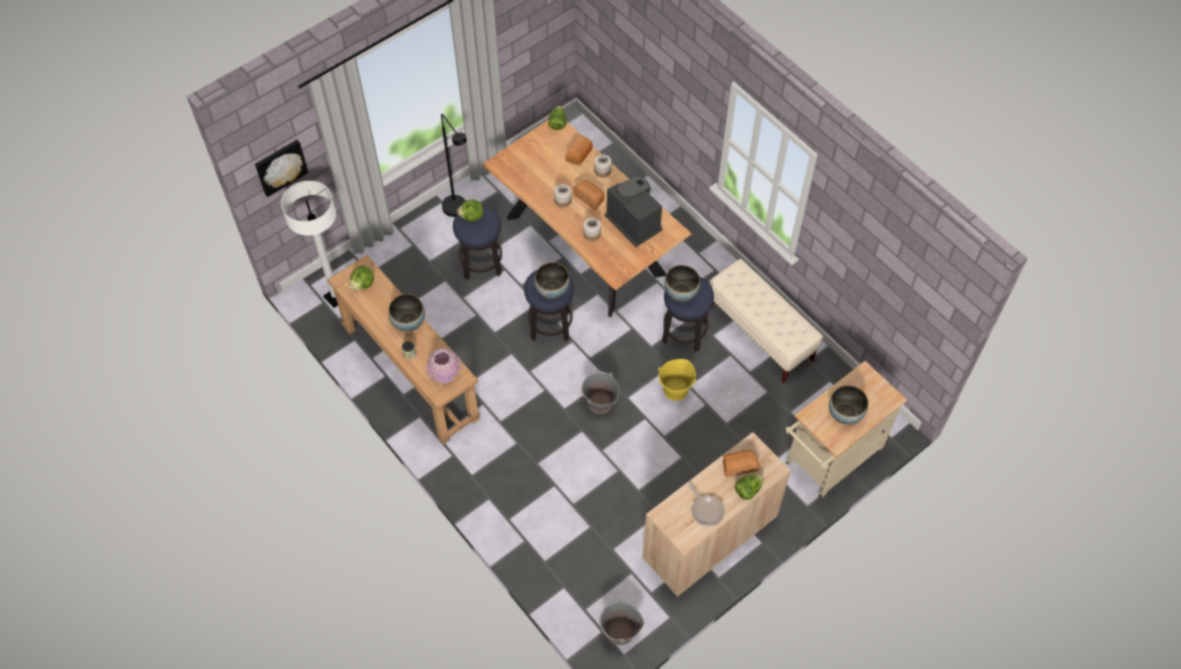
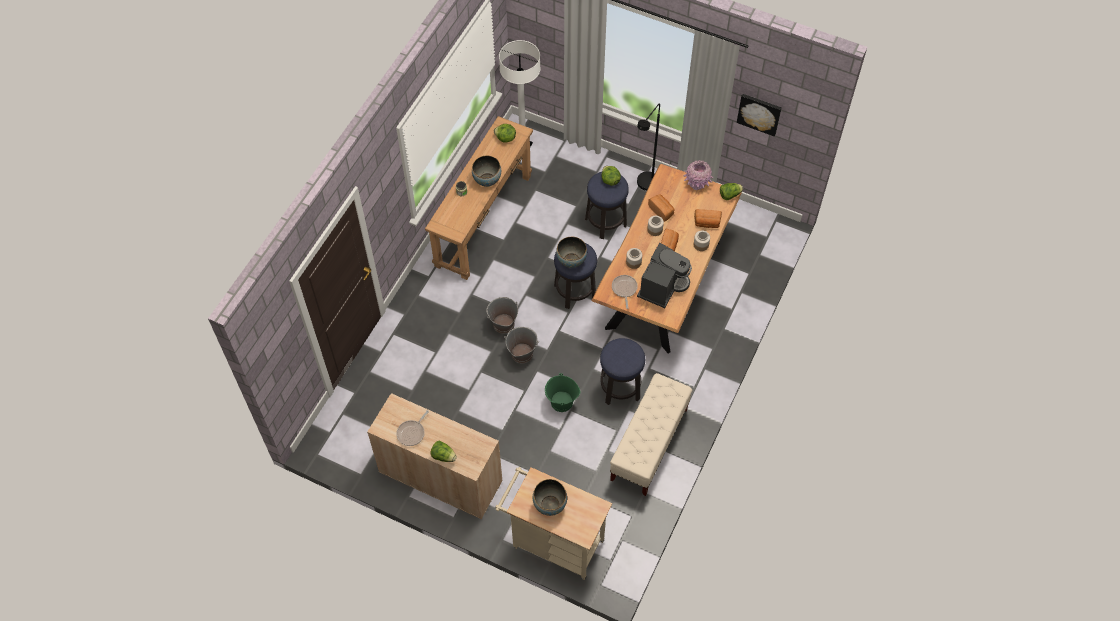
camera: 65 degrees right, 0 degrees up
(280, 166) = (535, 25): picture -> picture (759, 113)
(445, 375) = (454, 221): pink vase -> pink vase (697, 184)
(619, 255) = (624, 289): none -> frying pan
(620, 632) = (334, 444): grey bucket -> grey bucket (503, 324)
(676, 390) = (561, 402): yellow bucket -> green bucket
(681, 293) = (618, 350): bowl -> none
(739, 466) = (462, 441): bread -> bread (661, 211)

